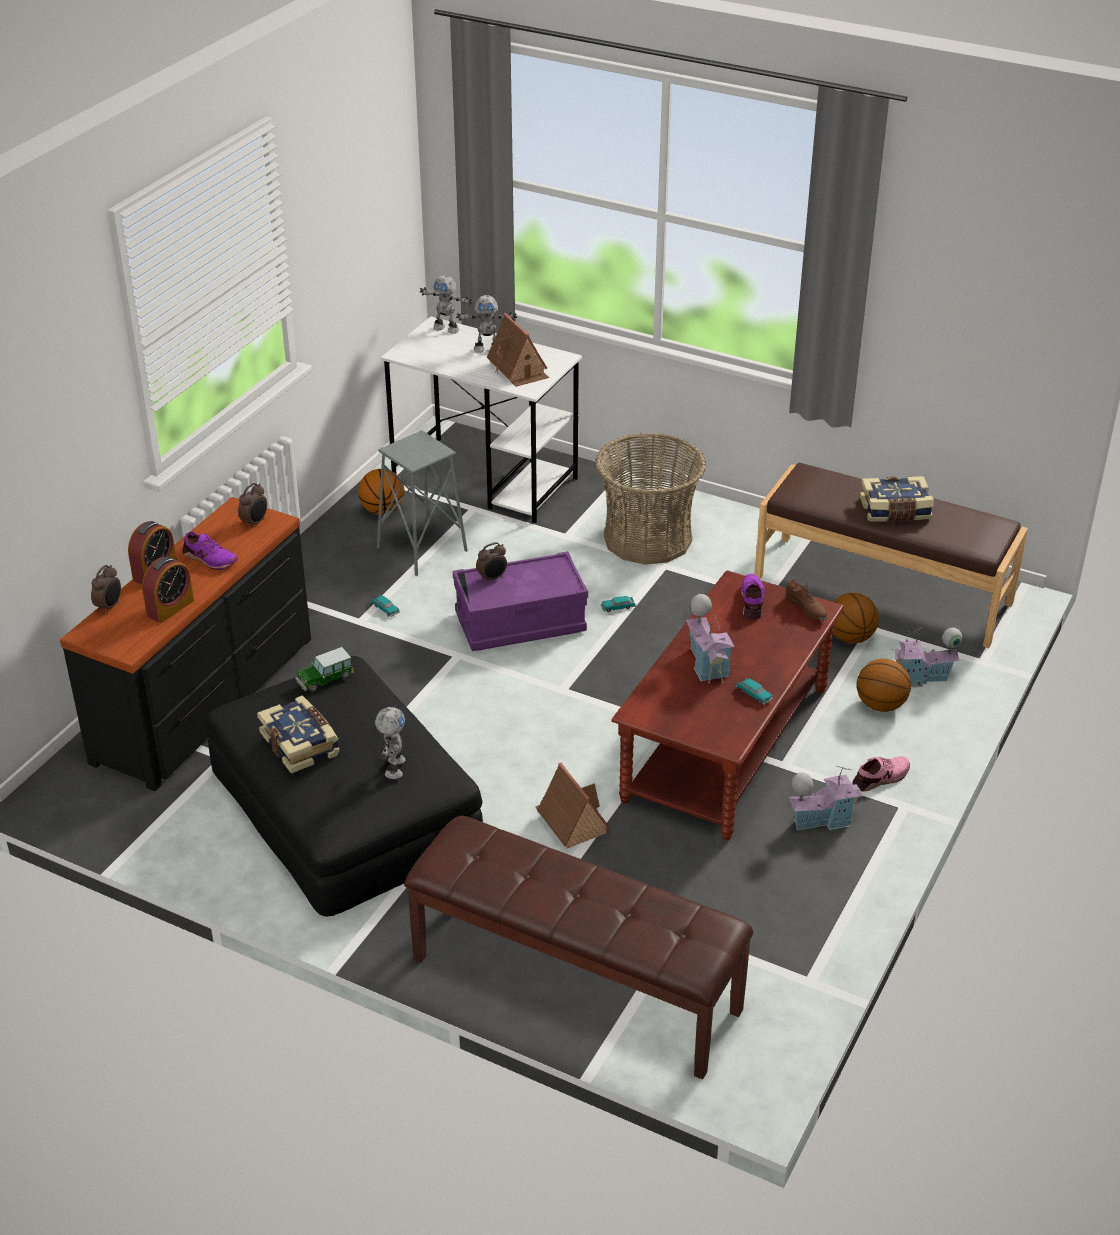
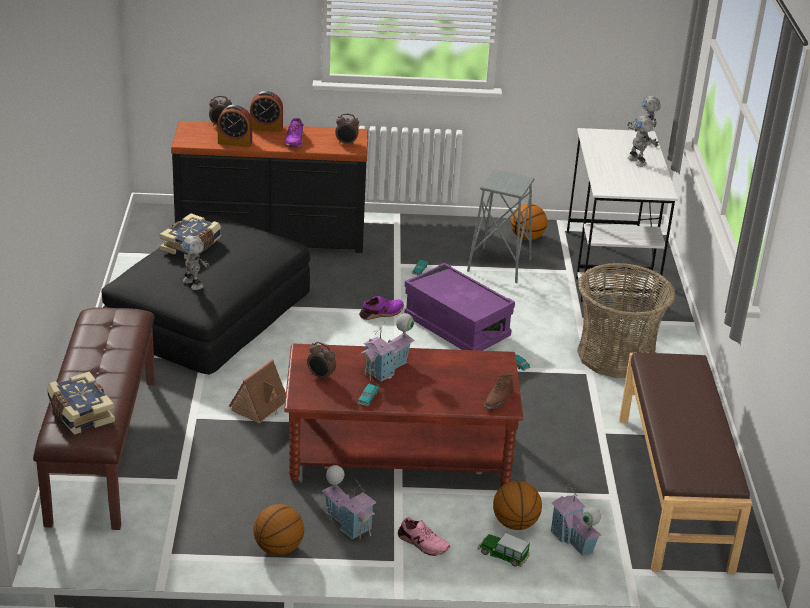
camera: 60 degrees right, 5 degrees down
(325, 678) = (263, 237): toy car -> toy car (502, 554)
(393, 767) = (194, 283): toy robot -> toy robot turned 75 degrees clockwise
(492, 578) = (453, 280): alarm clock -> alarm clock (321, 376)
(518, 369) = (625, 179): toy house -> none
(753, 601) = (484, 372): purple shoe -> purple shoe (381, 313)
(850, 638) = (589, 488): basketball -> basketball (278, 548)
(895, 511) = (686, 417): book -> book (80, 413)

